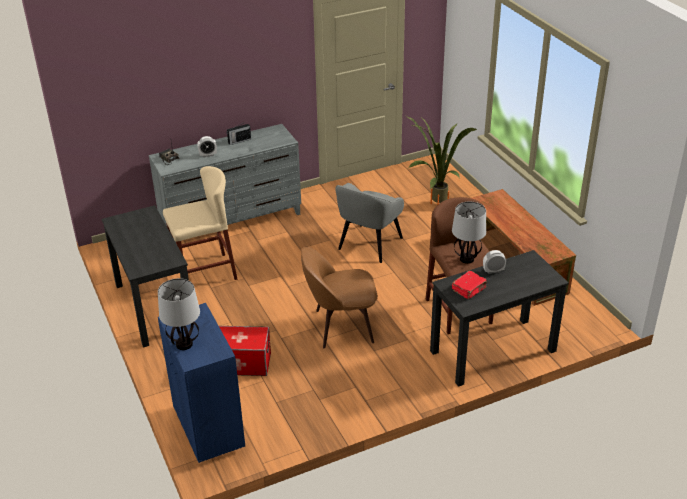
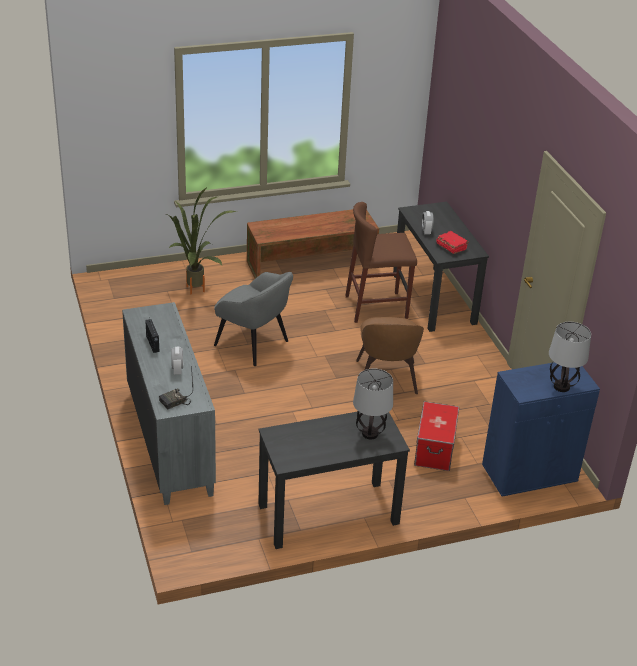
camera: 85 degrees left, 0 degrees up
(205, 273) = (271, 469): beige stool -> none
(466, 259) = (397, 245): table lamp -> table lamp (370, 434)

